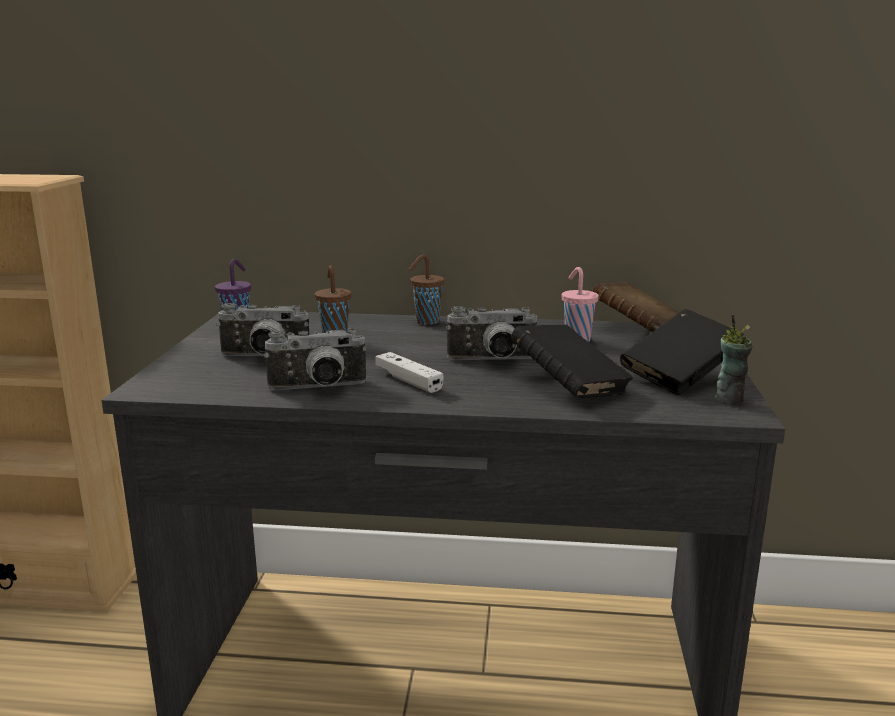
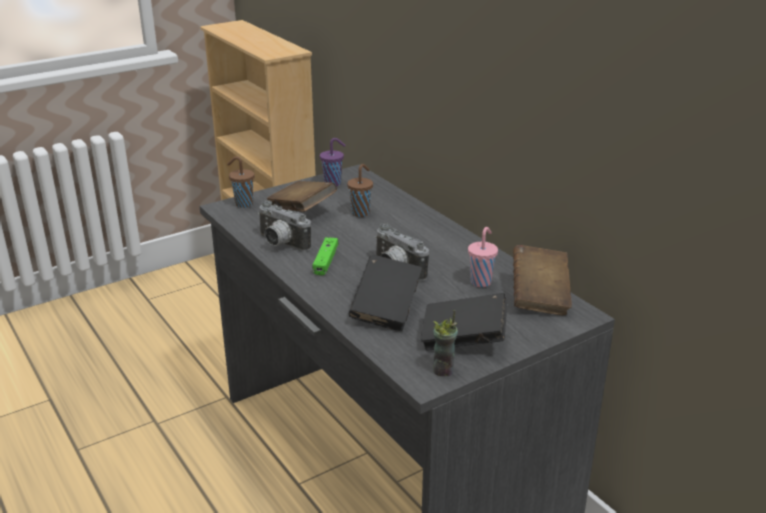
camera: 50 degrees right, 10 degrees up
(263, 357) = (302, 211): camera -> brown book
(408, 381) = (325, 261): white game controller -> green game controller
(426, 322) = (433, 223): brown cup -> brown cup (243, 204)

